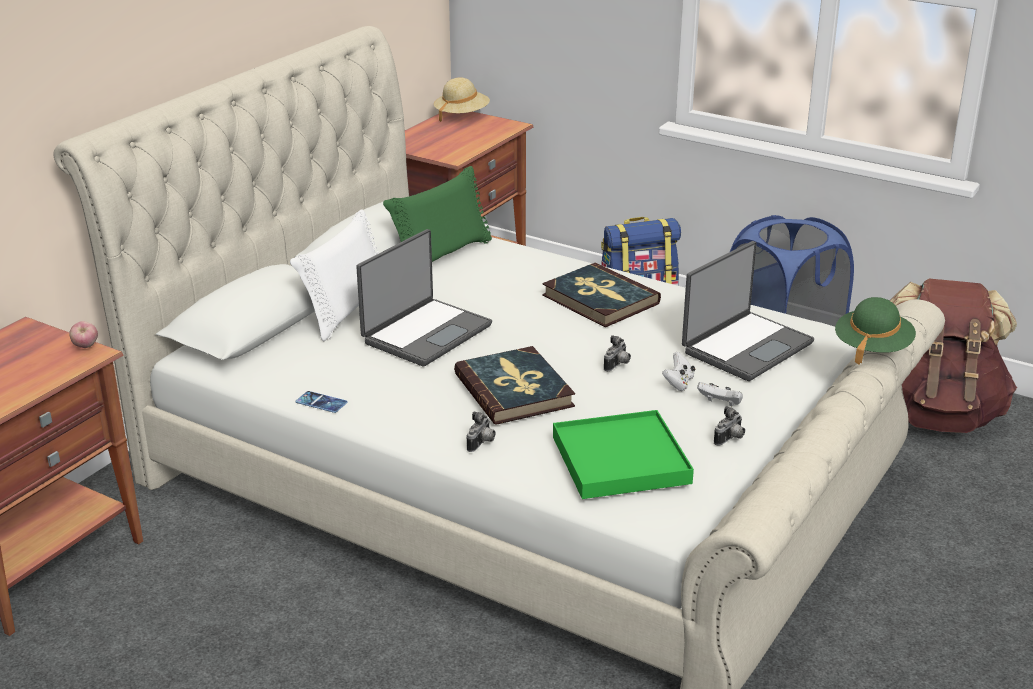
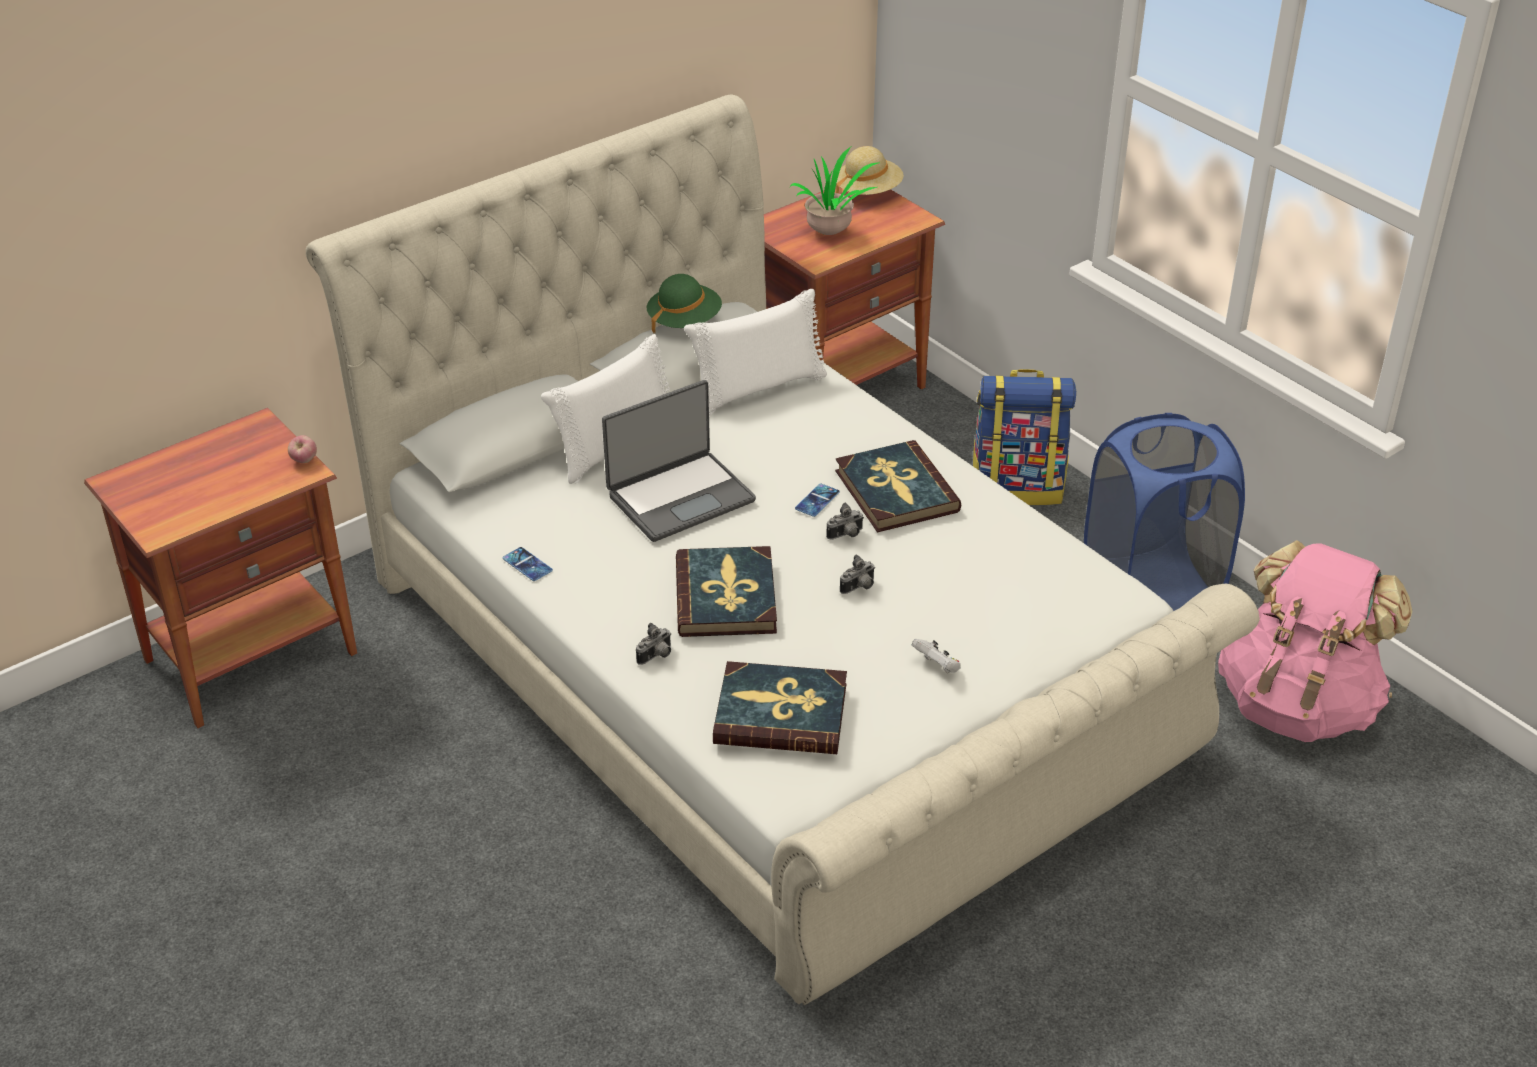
camera: 20 degrees right, 10 degrees up
(441, 256) = (758, 389): green pillow -> white pillow
(451, 140) = (832, 232): none -> potted plant
(542, 316) = (817, 500): none -> phone
(620, 460) = (781, 713): green tray -> book
(678, 383) = (909, 628): white game controller -> none
(730, 439) = (916, 715): camera -> camera (846, 535)
(745, 347) = (1017, 596): laptop -> none
(872, 348) = (1123, 645): green hat -> green hat (684, 321)
(936, 415) = (1297, 704): brown backpack -> pink backpack

